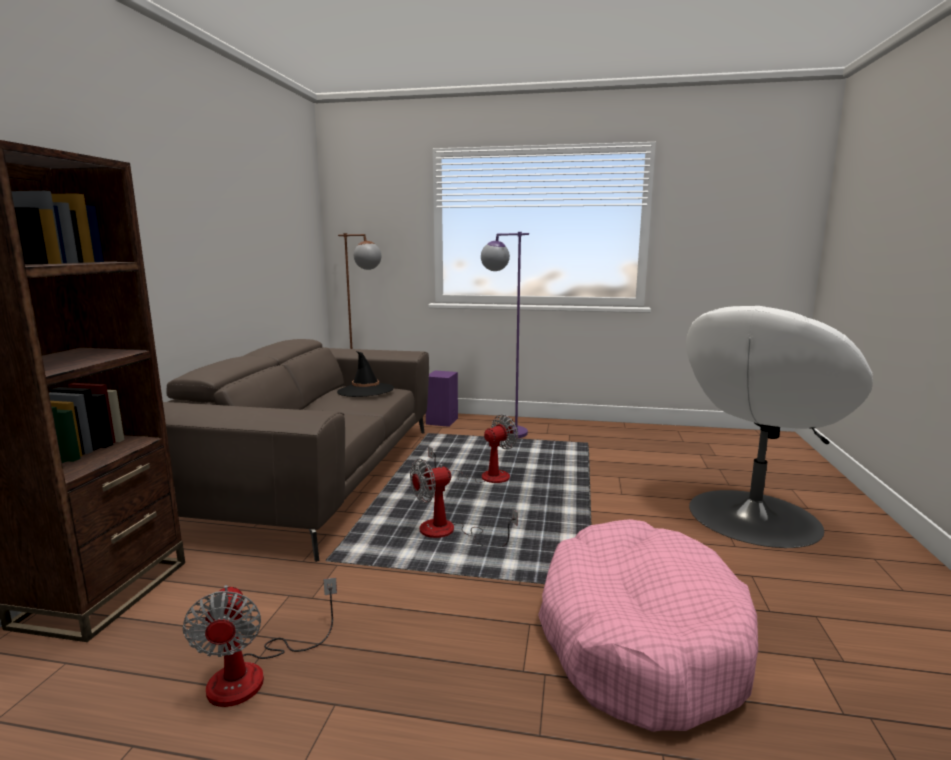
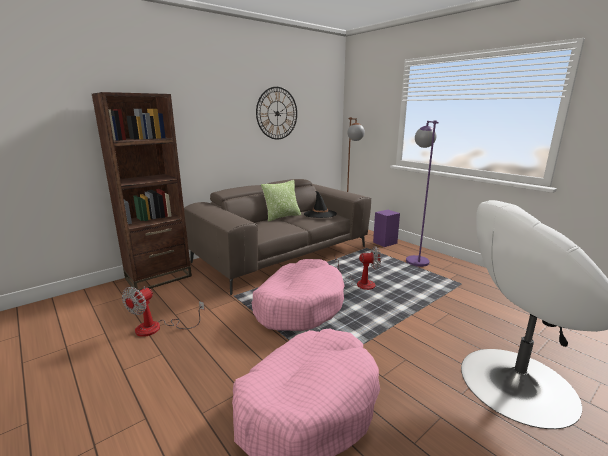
camera: 40 degrees right, 5 degrees up
(246, 222) = (277, 113): none -> wall clock
(307, 406) = (282, 217): none -> pillow
(449, 532) = (299, 305): fan -> pink dog bed

